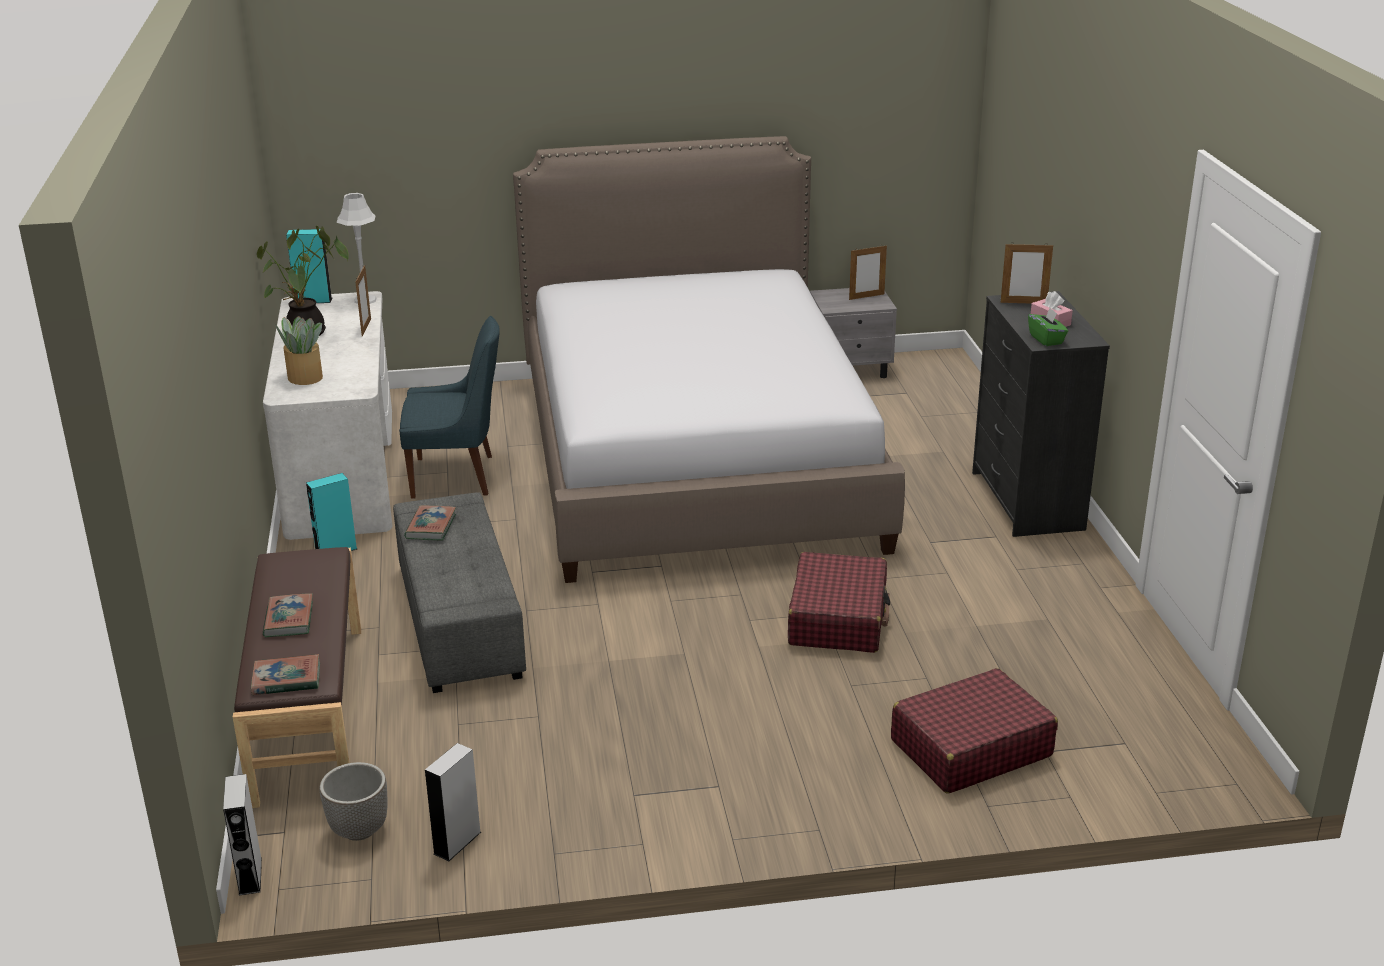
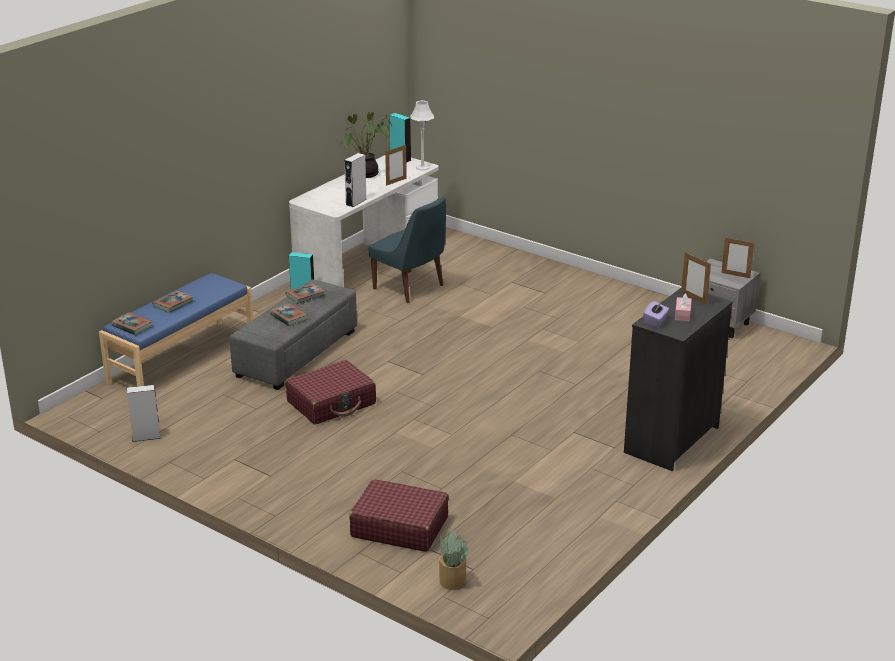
camera: 45 degrees right, 0 degrees up
(250, 876) = (67, 406): grey speaker -> grey speaker (356, 202)
(305, 377) = (326, 195): potted plant -> potted plant (452, 580)
(307, 712) = (181, 359): brown bench -> blue bench
(359, 830) = (124, 412): planter -> none
(462, 562) = (289, 317): none -> book
(696, 459) = (537, 332): bed -> none
(838, 618) = (454, 440): red suitcase -> red suitcase (331, 403)
(1046, 339) = (655, 322): green tissue box -> purple tissue box

